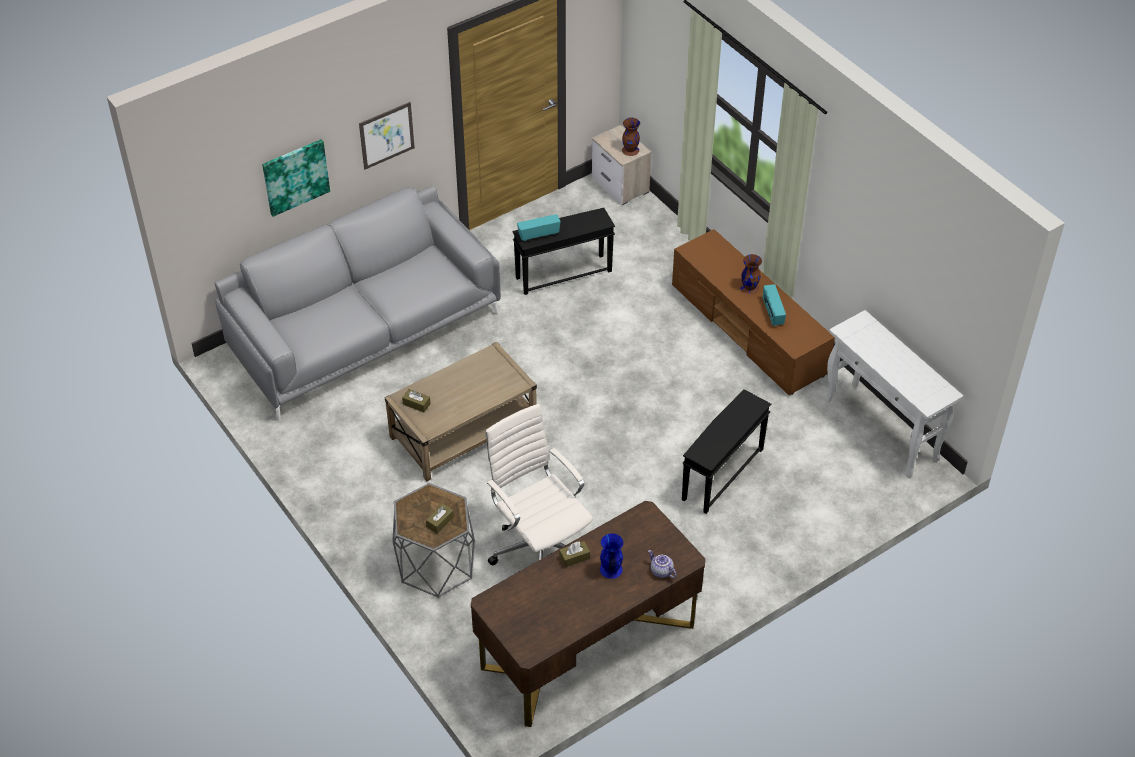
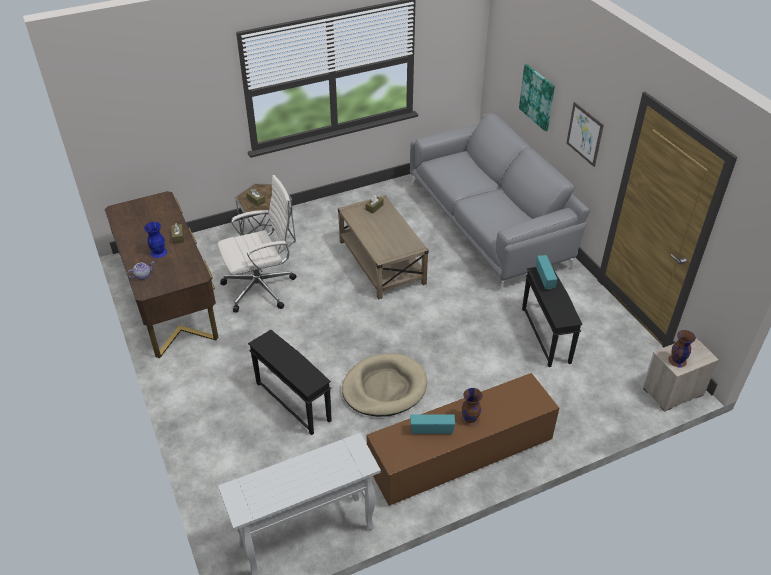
camera: 100 degrees right, 5 degrees down
(679, 399) = (384, 388): none -> beige dog bed

